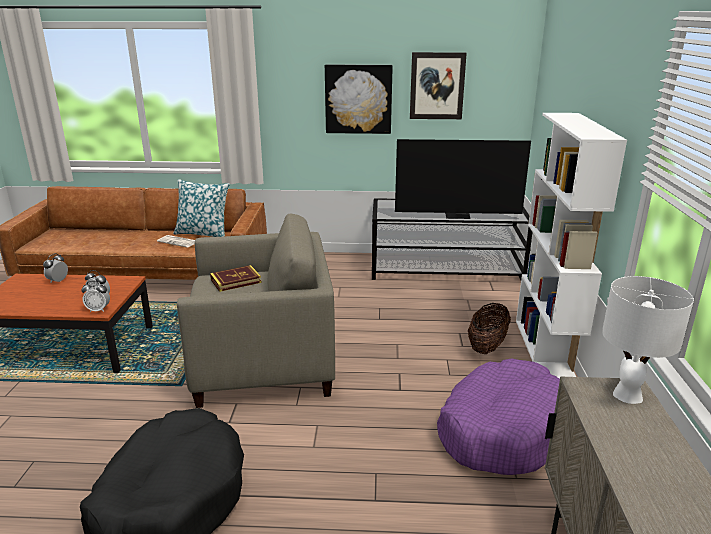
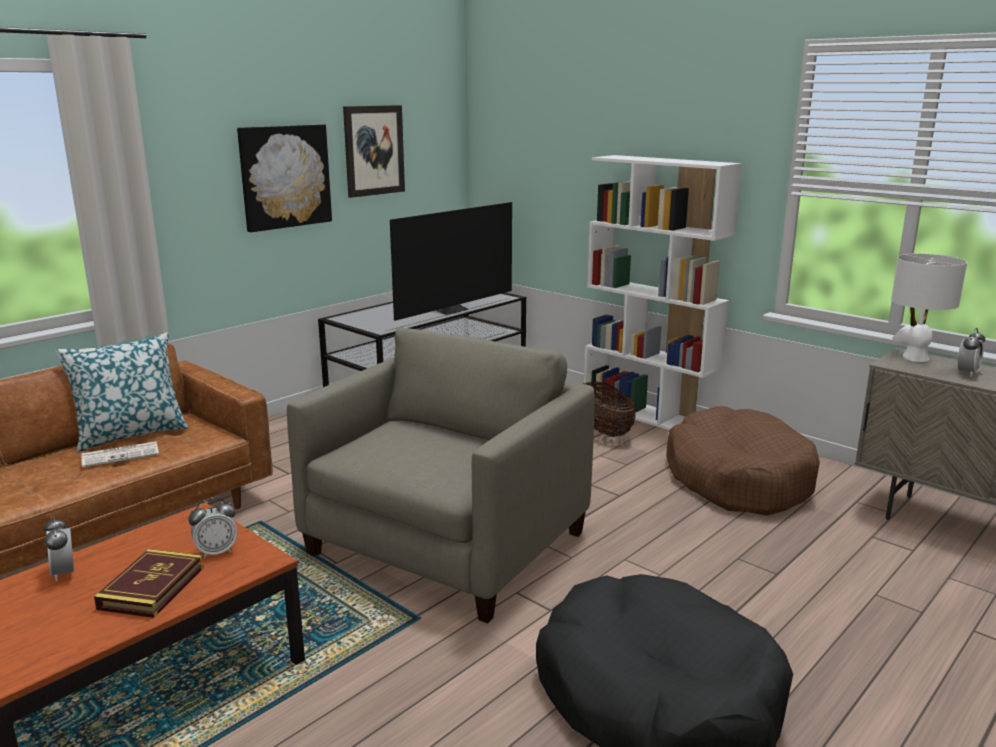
camera: 50 degrees left, 5 degrees down
(98, 310) = (257, 561): alarm clock -> alarm clock (967, 373)
(236, 281) = (395, 440): book -> book (152, 588)
(502, 430) = (738, 479): purple dog bed -> brown dog bed

